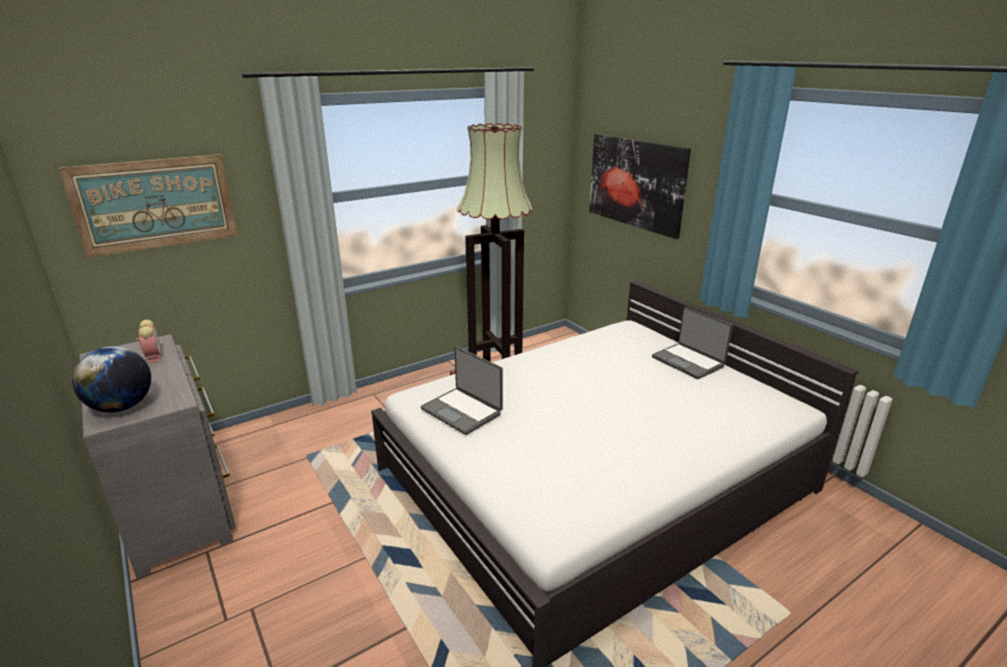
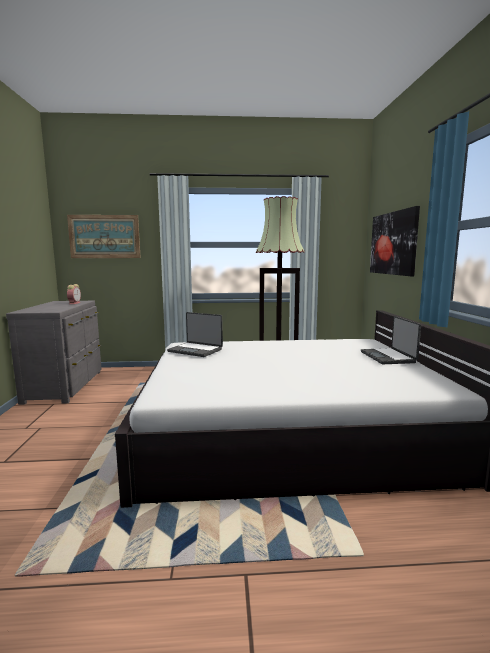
camera: 30 degrees right, 15 degrees down
(122, 407) = (34, 310): globe -> none
(462, 411) = (196, 350): laptop -> laptop turned 45 degrees counterclockwise

